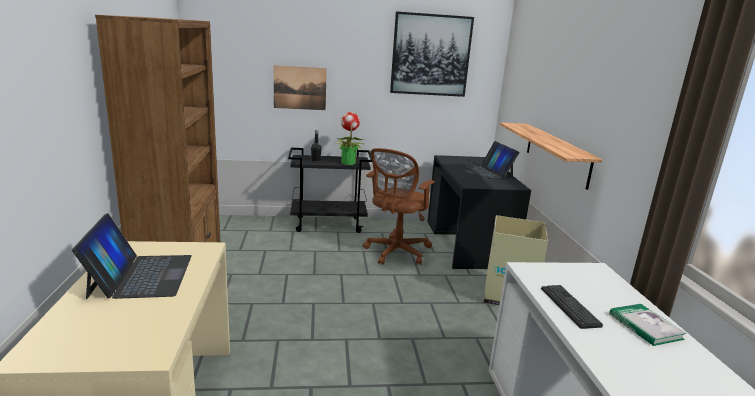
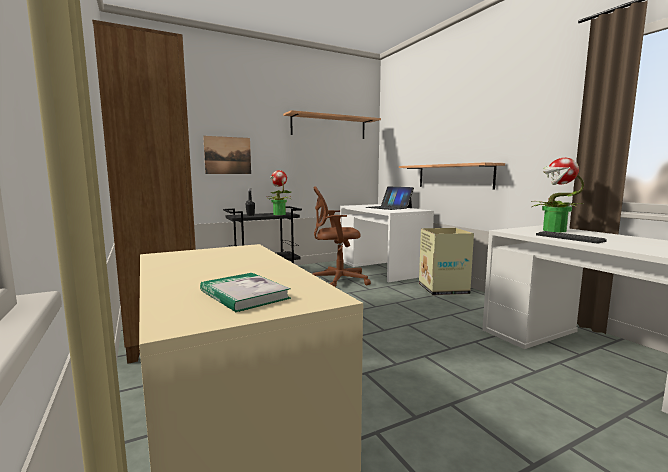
camera: 20 degrees left, 10 degrees down
(141, 275) = (211, 265): laptop -> none
(395, 252) = (337, 280): brown office chair -> brown office chair turned 75 degrees clockwise
(430, 55) = (329, 127): picture -> shelf
(468, 243) = (382, 268): black desk -> white desk
(588, 282) = (553, 230): none -> potted plant
(645, 326) = (625, 238): book -> book (244, 295)

